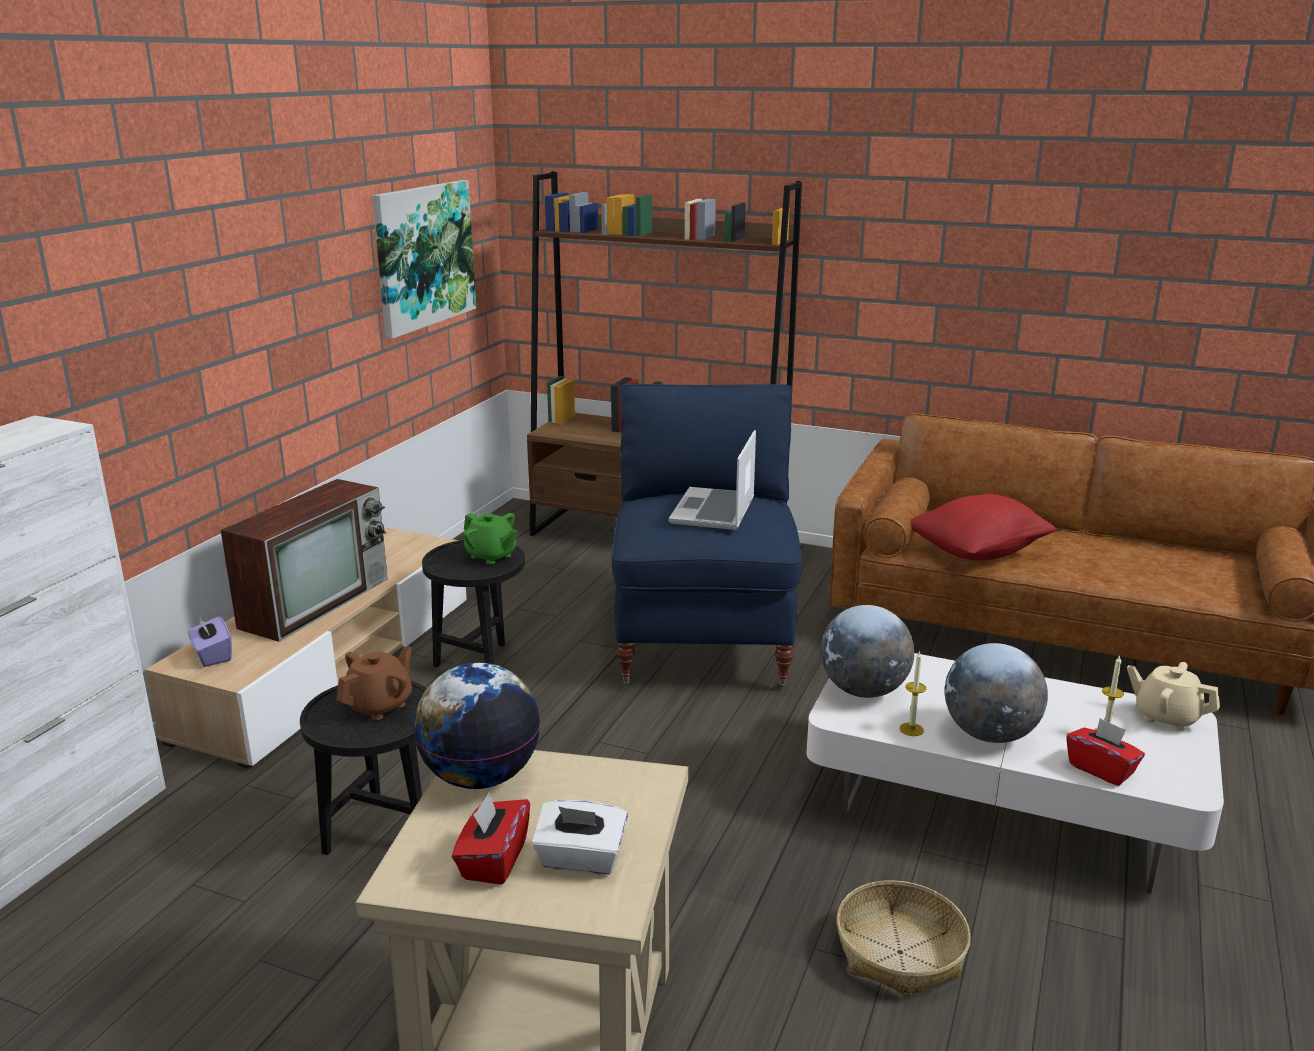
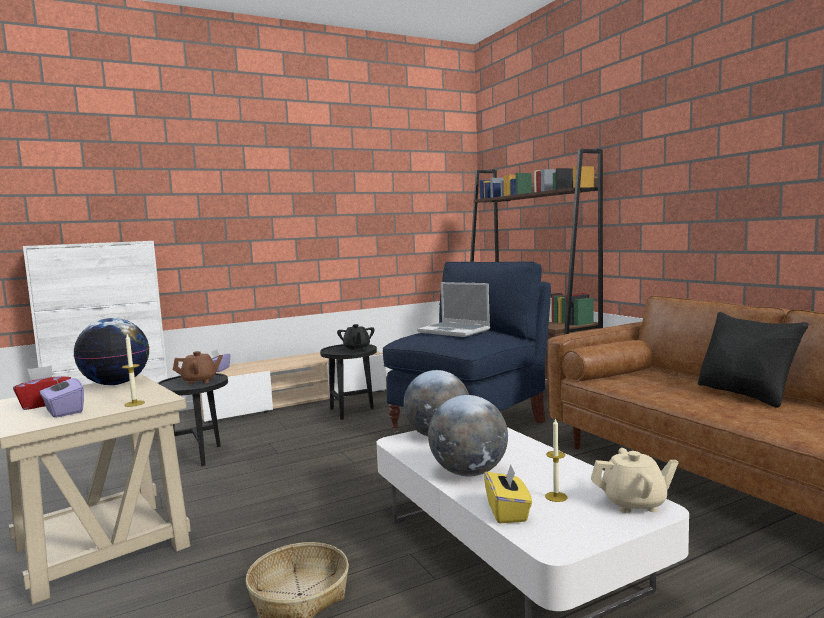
camera: 40 degrees right, 15 degrees down
(317, 601) = (286, 362): television -> none
(423, 256) = (413, 212): picture -> none
(491, 556) = (356, 349): green teapot -> black teapot
(580, 860) = (63, 411): white tissue box -> purple tissue box
(714, 512) = (455, 331): laptop -> laptop turned 105 degrees counterclockwise
(911, 729) = (425, 457): candle -> candle (134, 403)
(977, 552) = (646, 388): red pillow -> none
(1068, 540) = (745, 394): none -> black pillow
(1101, 769) = (507, 512): red tissue box -> yellow tissue box
(1166, 717) = (634, 503): beige teapot -> beige teapot turned 105 degrees clockwise

